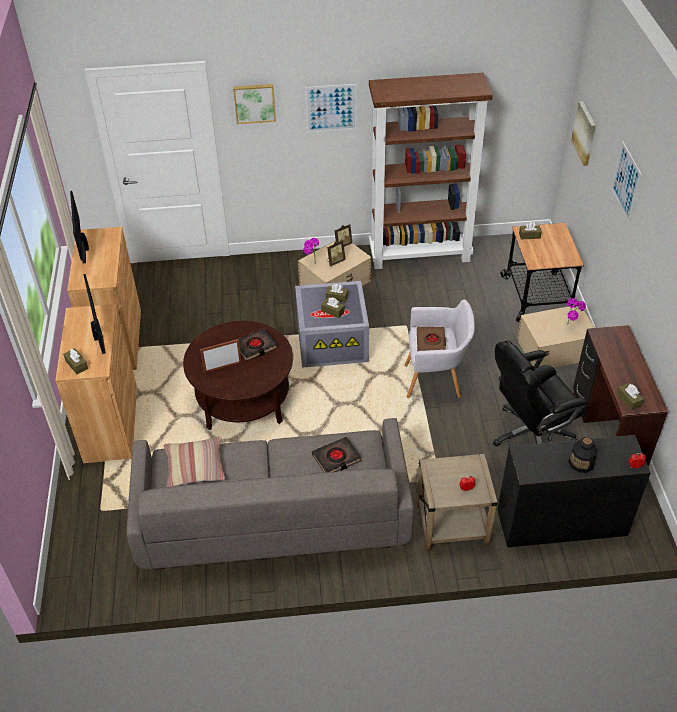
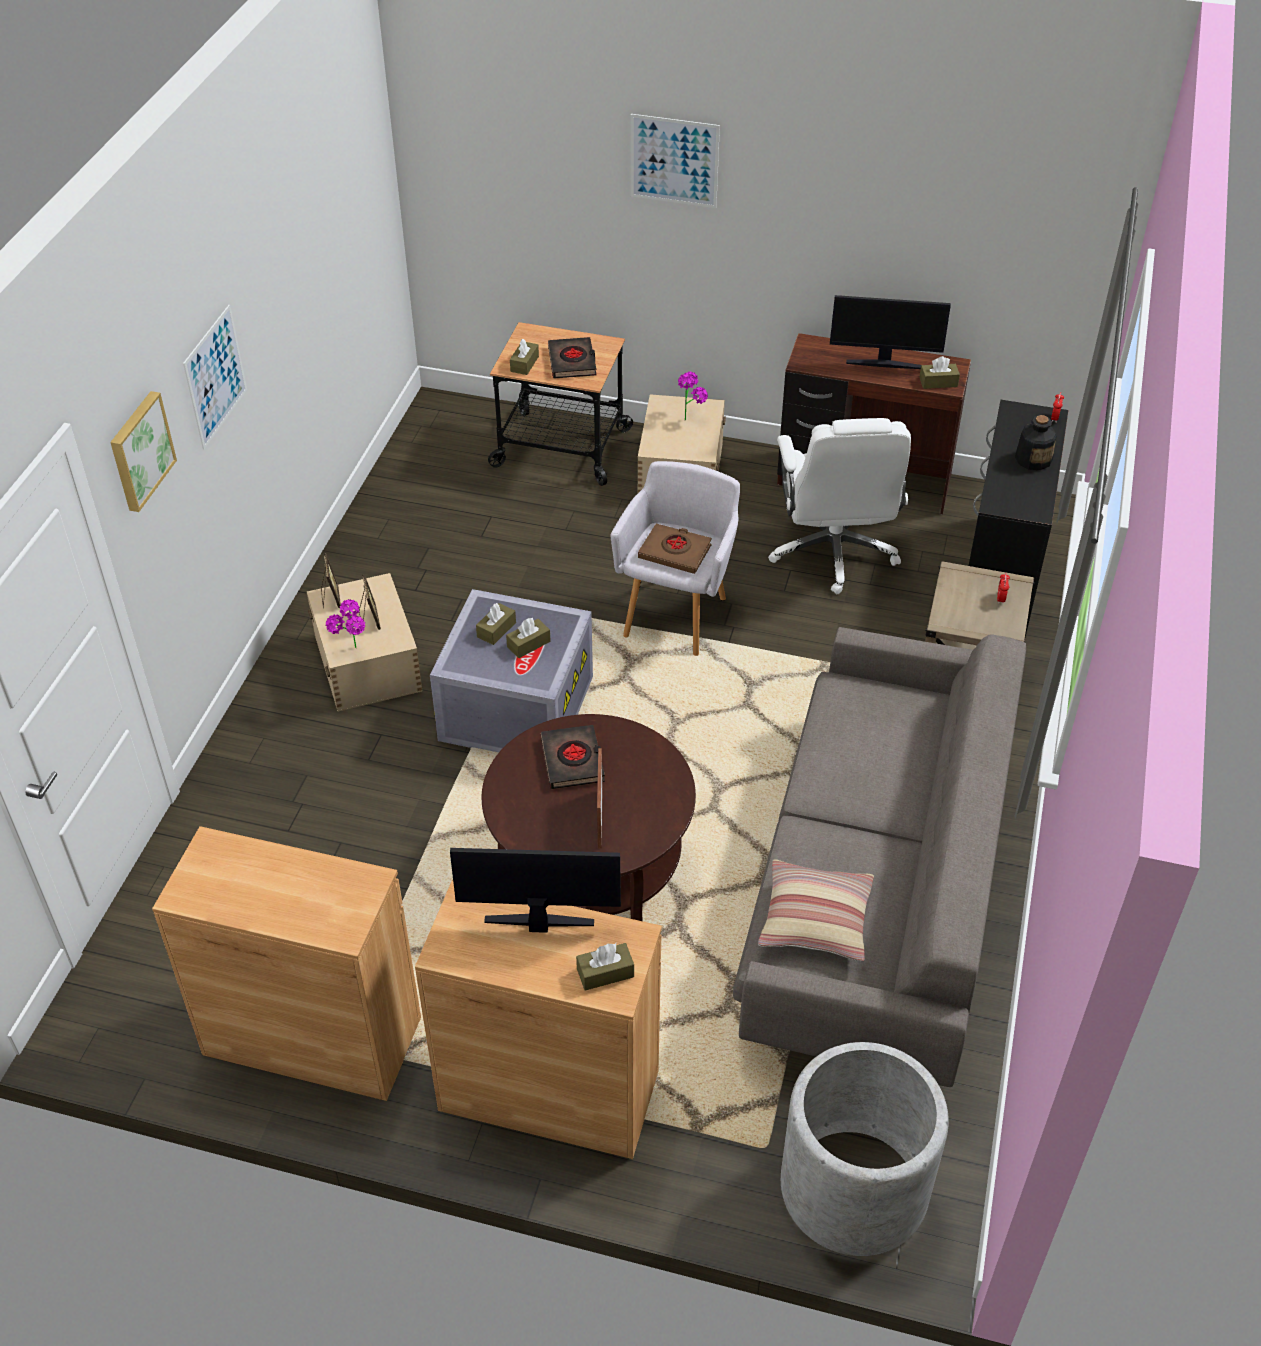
camera: 70 degrees left, 0 degrees up
(84, 248) = (232, 902): monitor -> monitor (884, 363)
(87, 550) = (853, 1188): none -> grey planter
(336, 458) = (871, 730): black book -> black book (572, 362)
(420, 254) = (373, 537): brown bookcase -> none
(530, 435) = (834, 552): black office chair -> white office chair
(585, 133) = (485, 171): picture -> none

